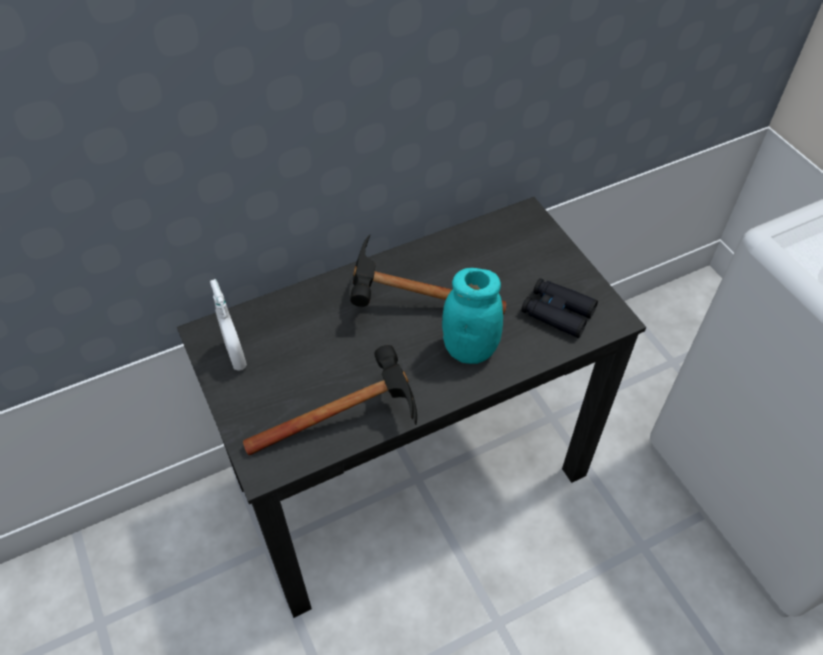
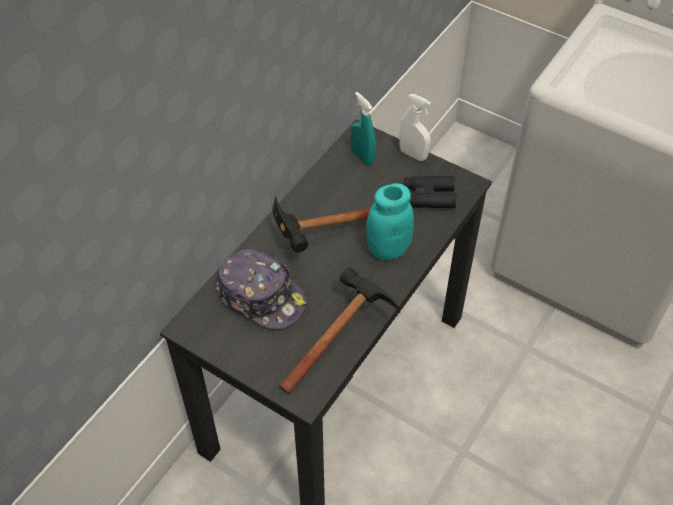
camera: 30 degrees left, 0 degrees up
(236, 356) = (224, 332): white spray bottle -> white spray bottle (413, 154)
(299, 338) = (262, 297): none -> cap
(512, 238) = (362, 157): none -> turquoise spray bottle

